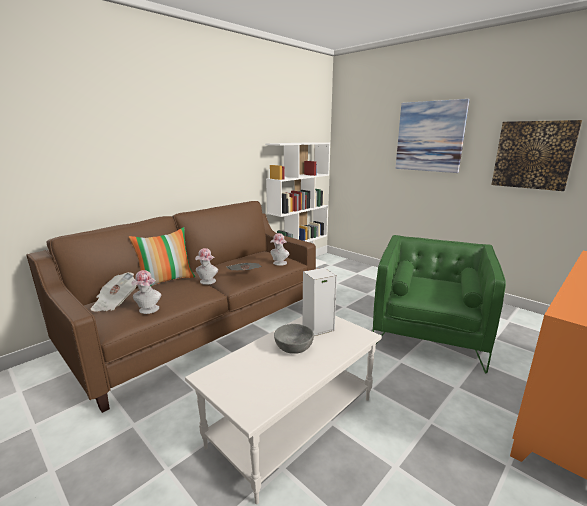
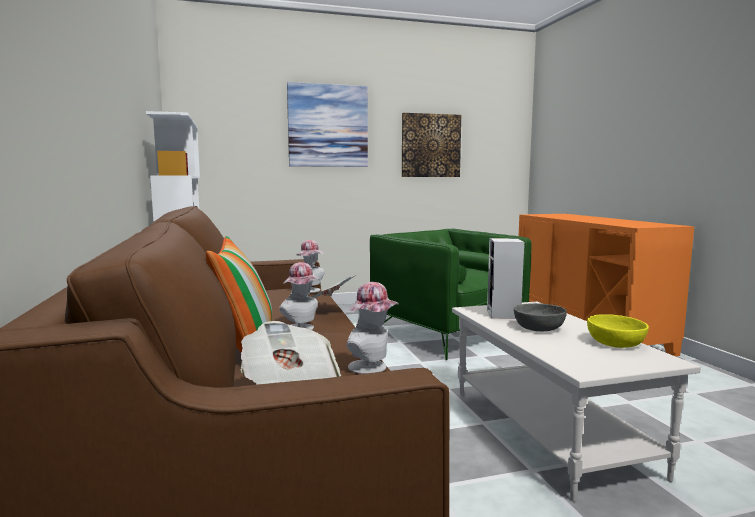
camera: 60 degrees left, 10 degrees down
(281, 385) = (616, 343): none -> yellow bowl

